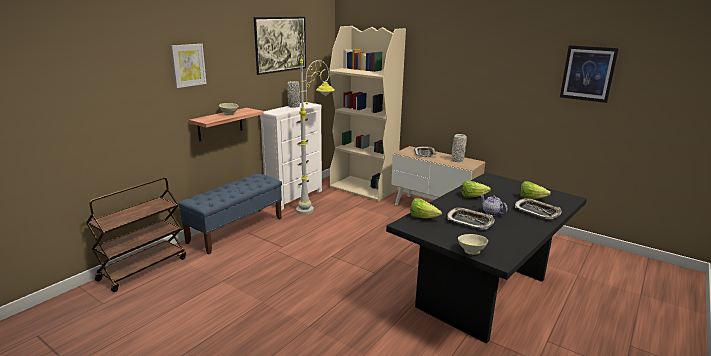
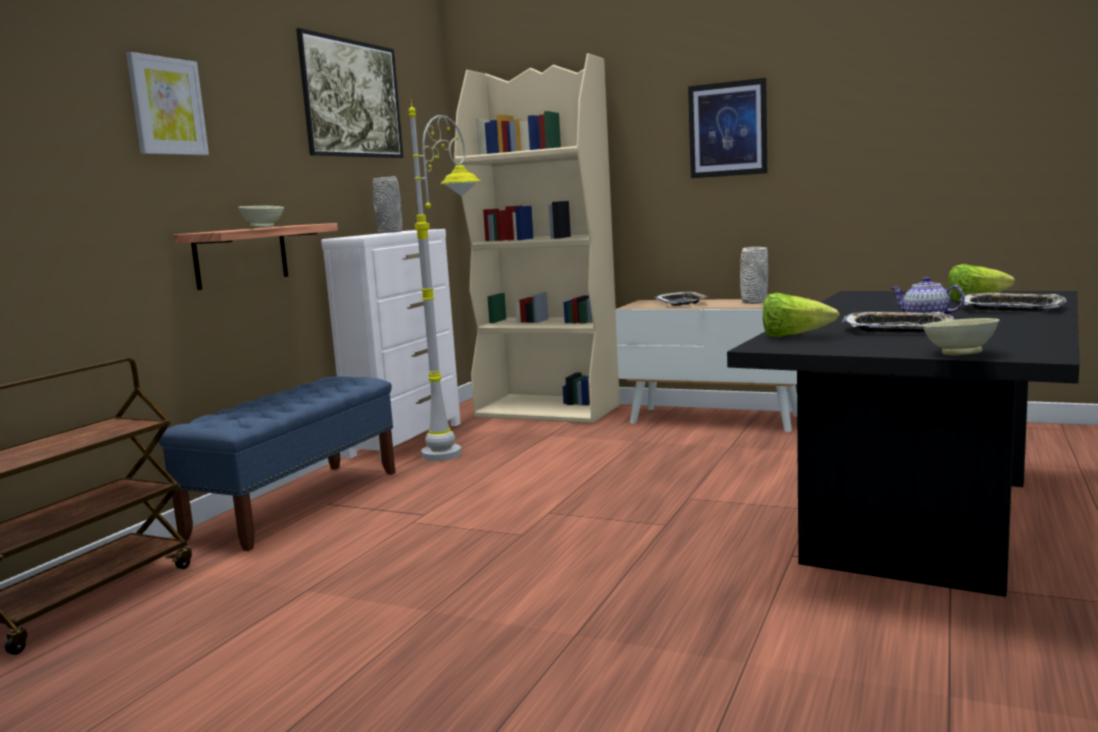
camera: 10 degrees left, 10 degrees down
(472, 196) = (859, 310): lettuce -> none
(588, 73) = (993, 79): picture -> picture (727, 129)

